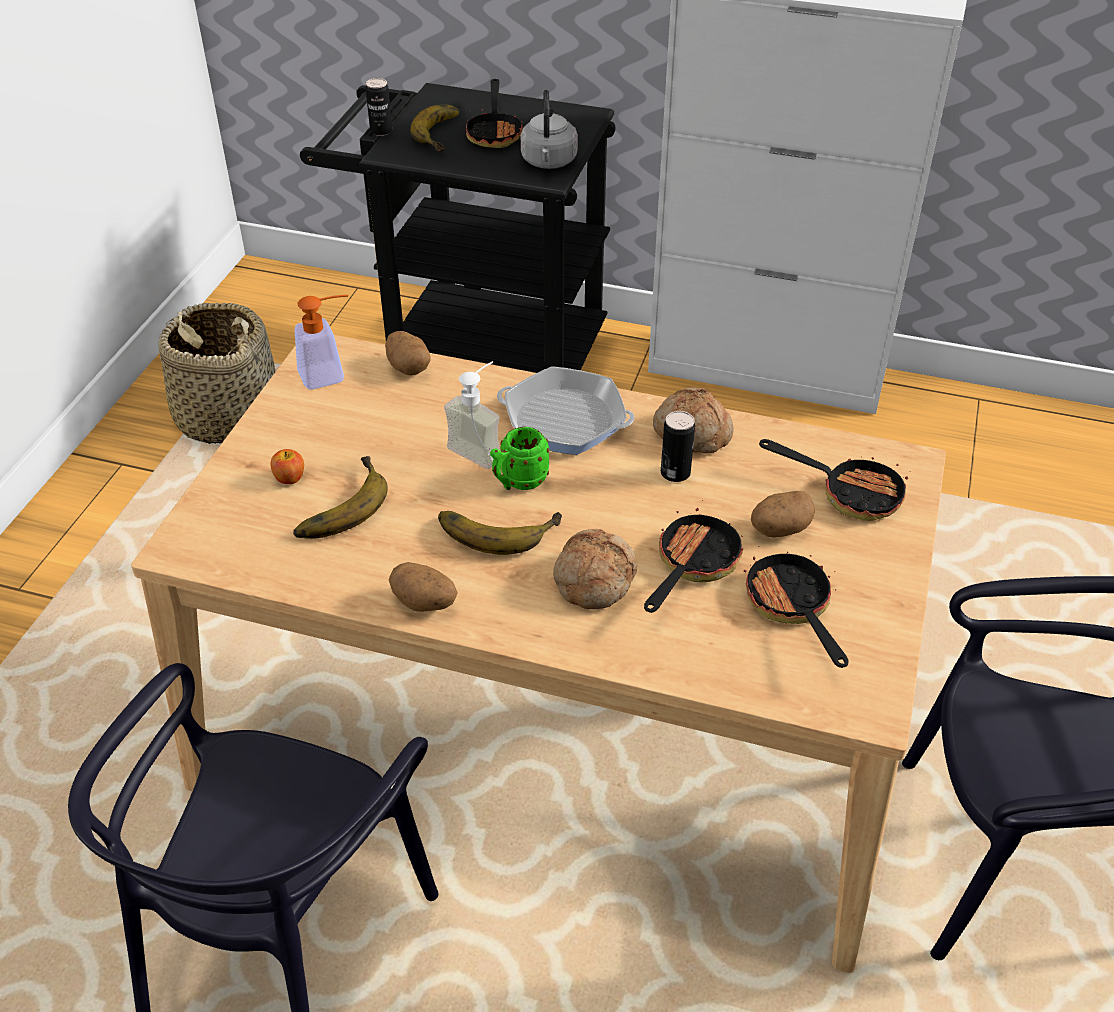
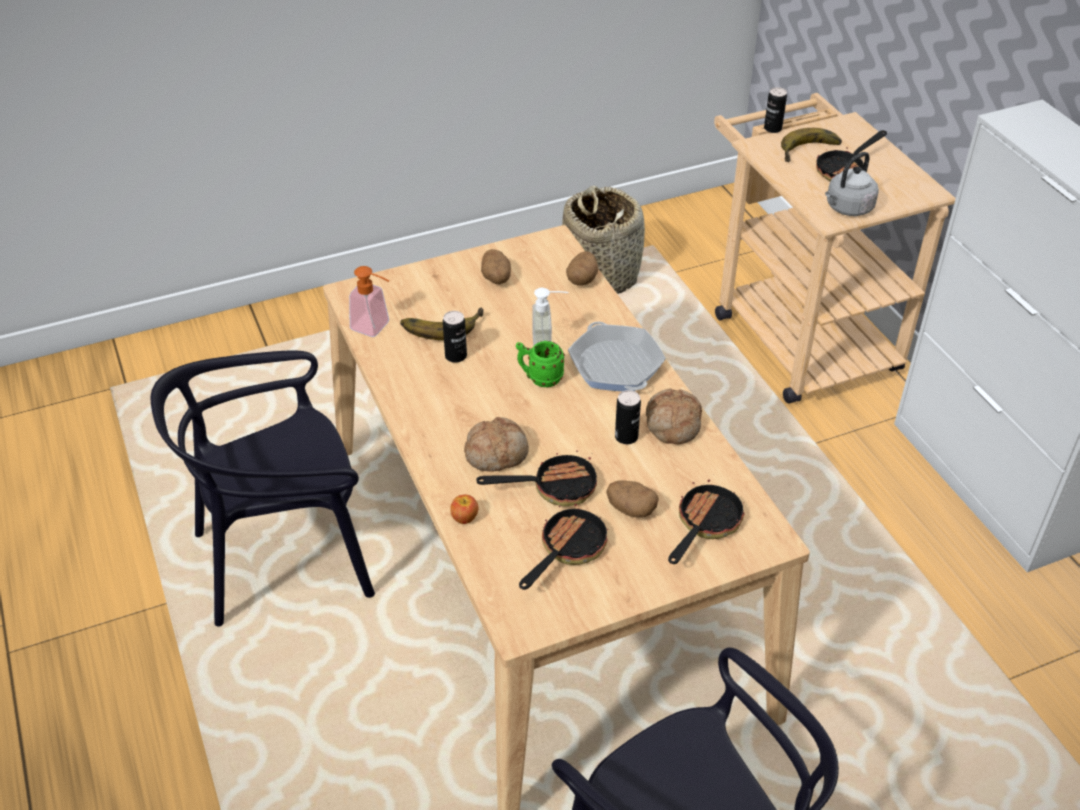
camera: 50 degrees right, 0 degrees up
(290, 478) = (441, 295): apple -> apple (465, 517)
(329, 374) = (538, 256): soap dispenser -> soap dispenser (375, 328)
(404, 524) = (456, 356): none -> can
(425, 602) = (407, 399): potato -> potato (496, 278)
(476, 350) = (796, 332): black cart -> beige cart
(497, 527) = (494, 391): banana -> none
(849, 493) = (704, 525): frying pan -> frying pan turned 135 degrees counterclockwise

